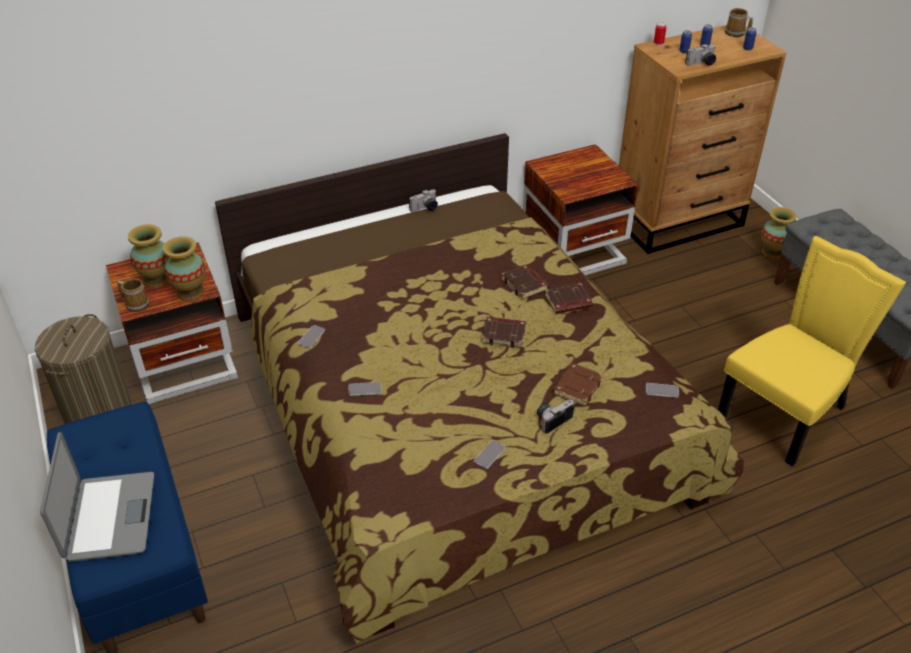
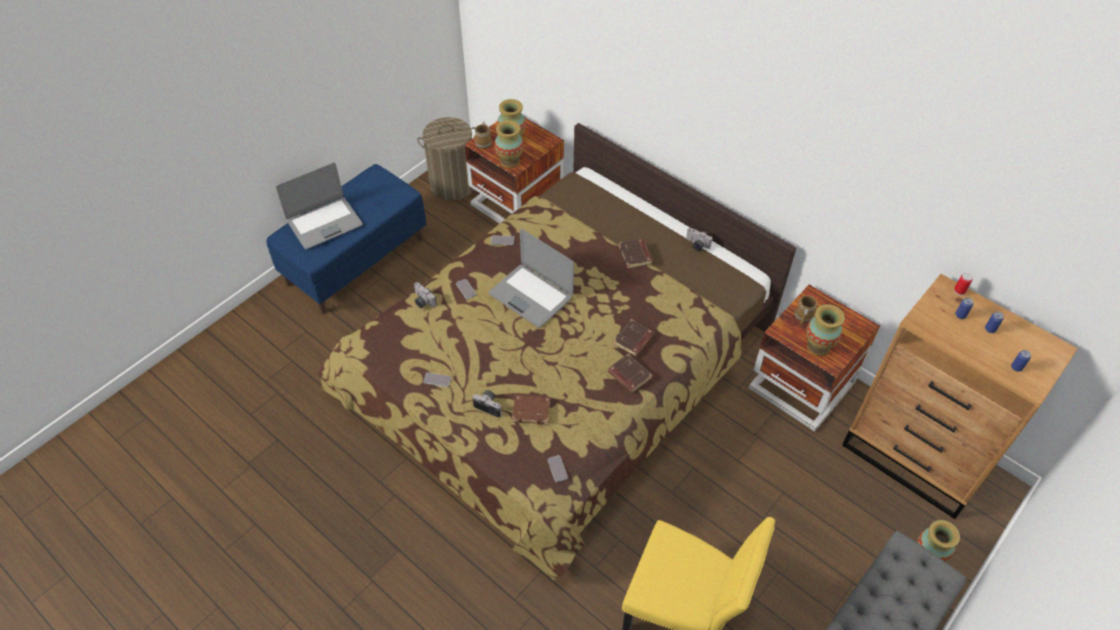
camera: 65 degrees right, 10 degrees up
(414, 338) = (531, 295): none -> laptop
(504, 334) = (565, 347): brown book -> brown book (635, 255)
(599, 181) = (818, 346): none -> vase
(701, 64) = (945, 335): camera -> camera (422, 301)
(735, 33) = (1043, 350): mug -> mug (803, 316)

